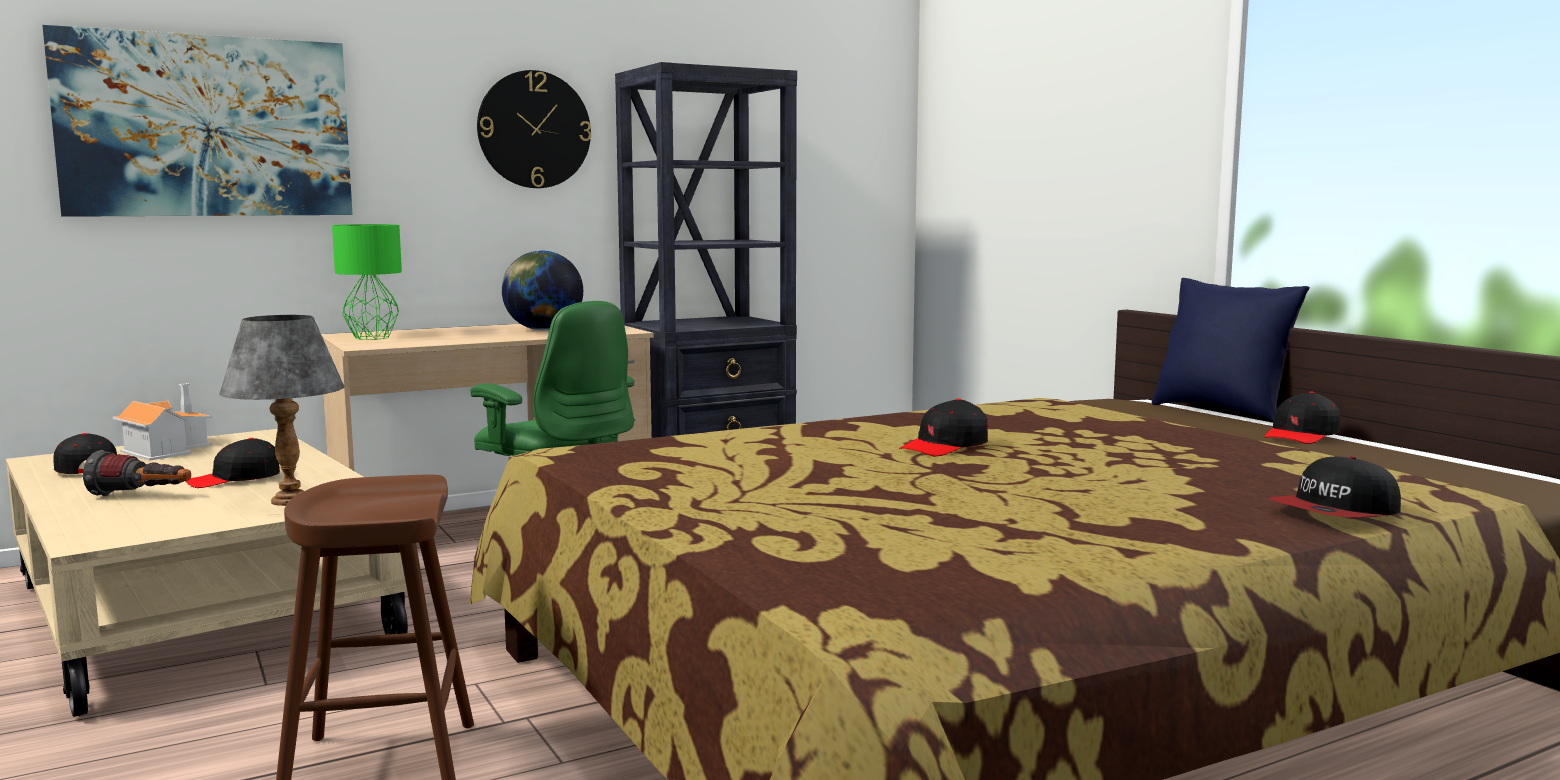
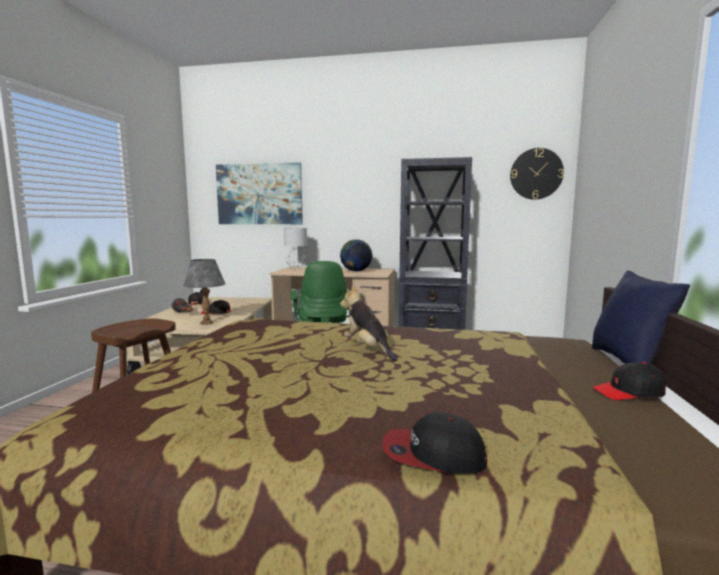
camera: 40 degrees right, 0 degrees up
(166, 449) = (230, 300): toy house -> none
(373, 338) = (296, 269): green table lamp -> grey table lamp
(534, 129) = (370, 190): wall clock -> wall clock (536, 174)
(945, 446) = (367, 349): black cap -> plush toy

